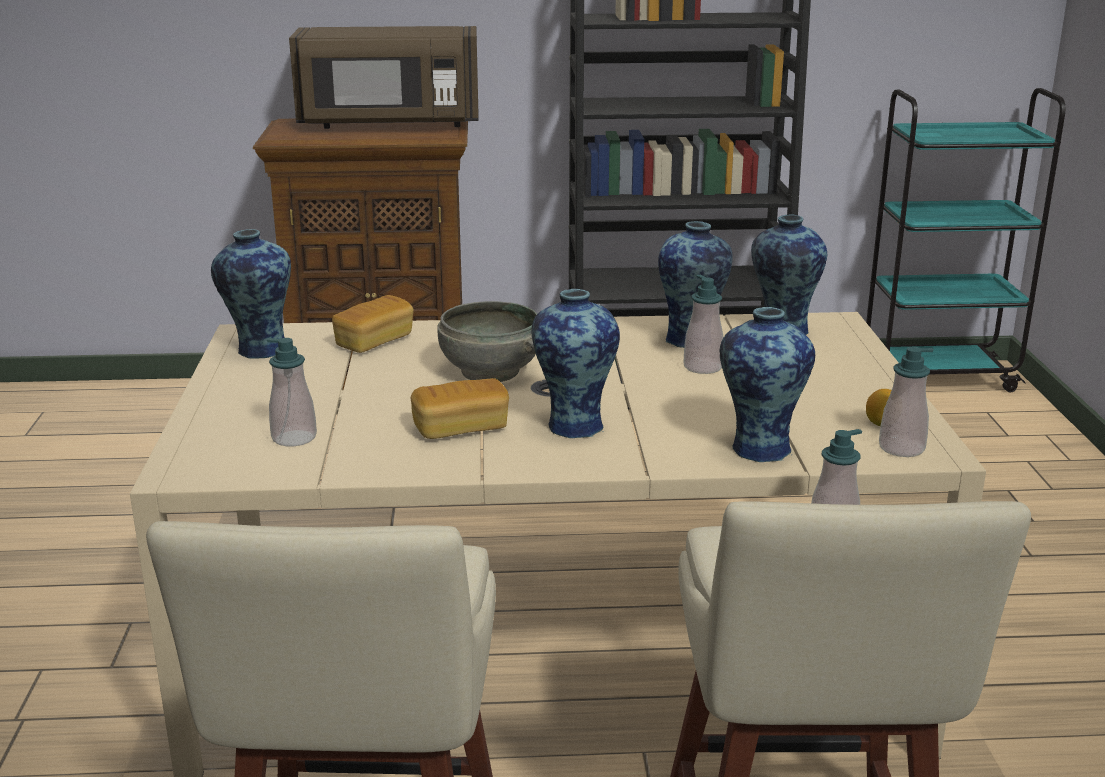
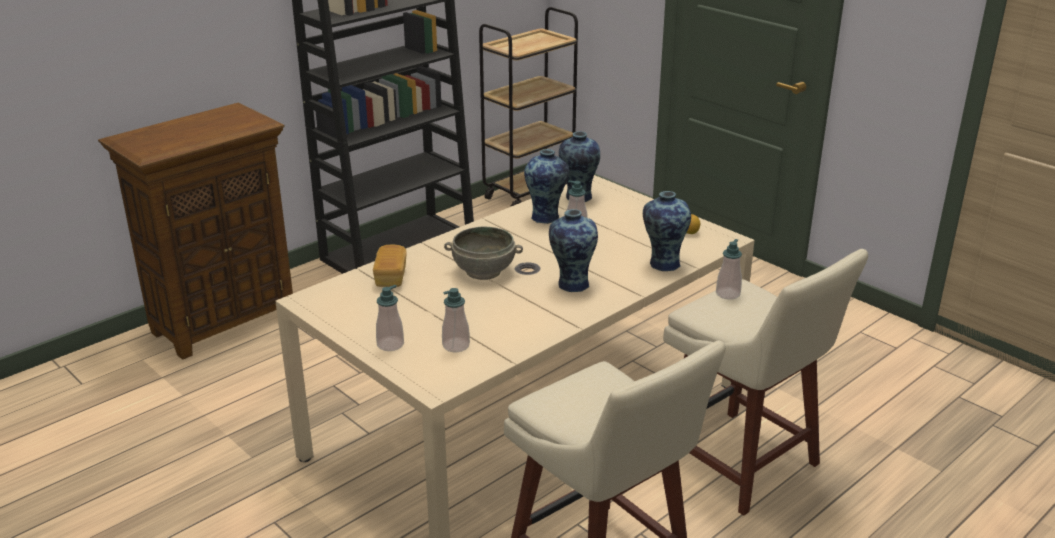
camera: 40 degrees left, 5 degrees up
(259, 349) = (335, 306): vase -> none
(389, 124) = (203, 122): brown microwave -> none
(461, 428) = (525, 307): bread -> none
(901, 448) = (713, 241): soap dispenser -> soap dispenser (390, 344)
(939, 378) = (529, 193): turquoise cart -> brown cart

